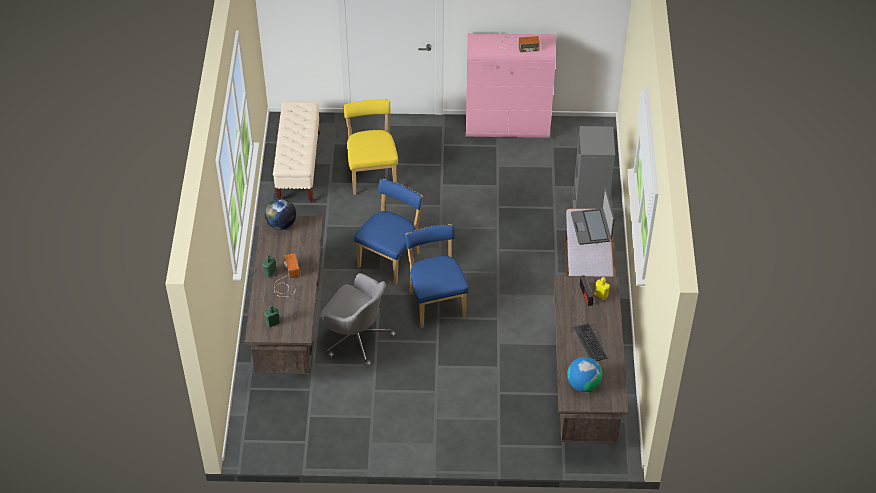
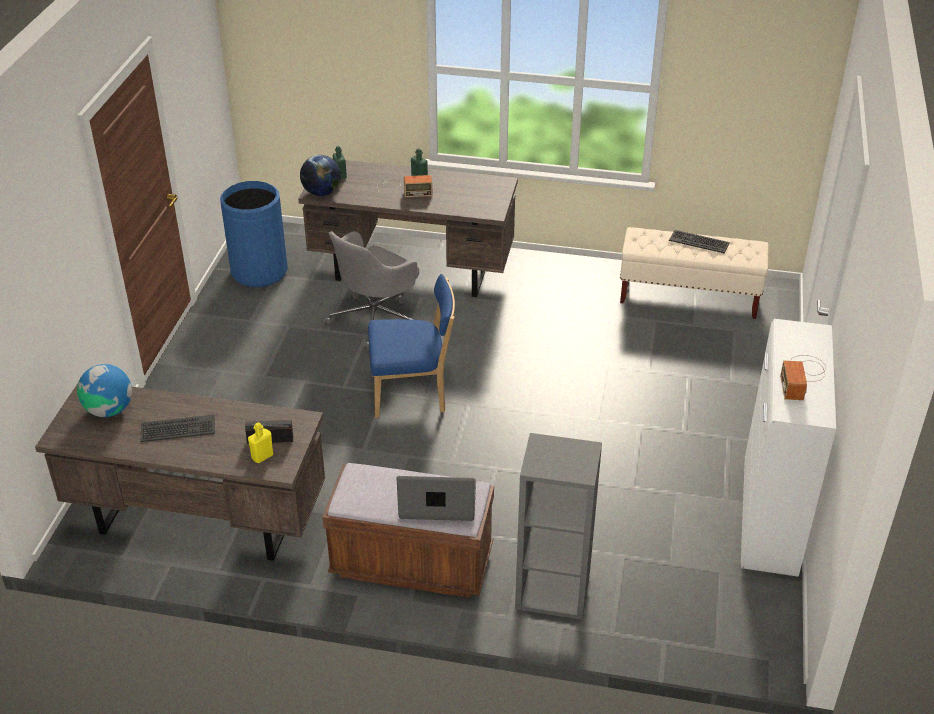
camera: 100 degrees right, 10 degrees down
(281, 224) = (497, 190): globe -> globe (322, 193)
(291, 133) = (699, 242): none -> keyboard
(305, 427) = (259, 271): none -> blue trash can
(372, 174) = (669, 360): yellow chair -> none
(391, 258) = (503, 361): blue chair -> none
(508, 127) = (769, 520): pink cabinet -> white cabinet

